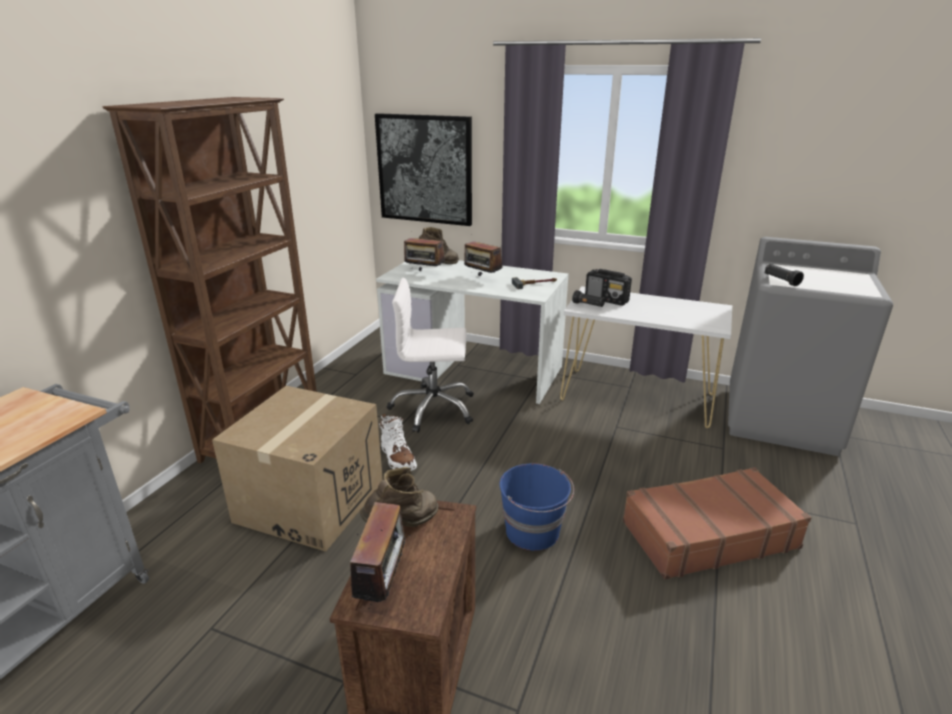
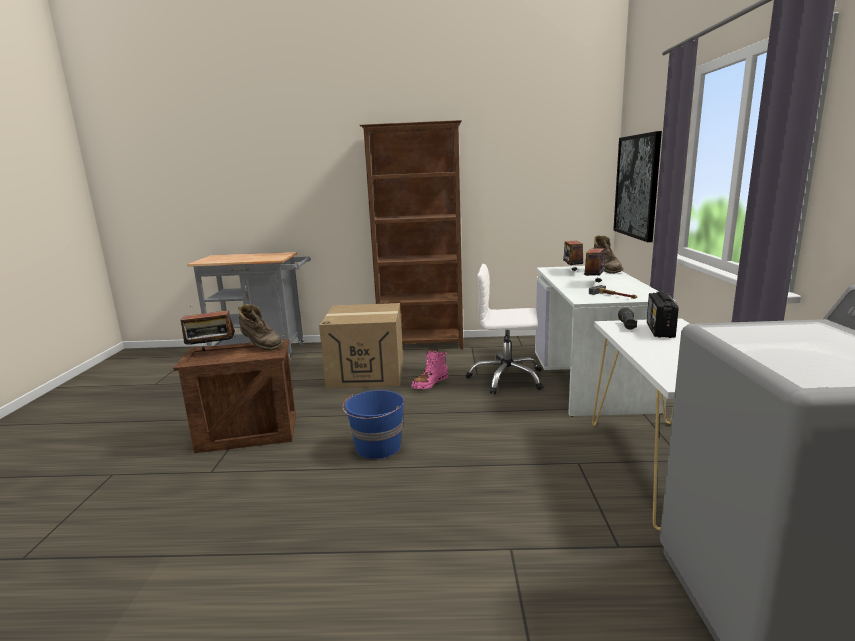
camera: 70 degrees right, 10 degrees down
(397, 458) = (430, 383): white boot -> pink boot
(433, 409) = (506, 379): white office chair -> white office chair turned 60 degrees counterclockwise
(708, 534) = (426, 542): brown suitcase -> none
(781, 280) = (733, 329): black flashlight -> none

